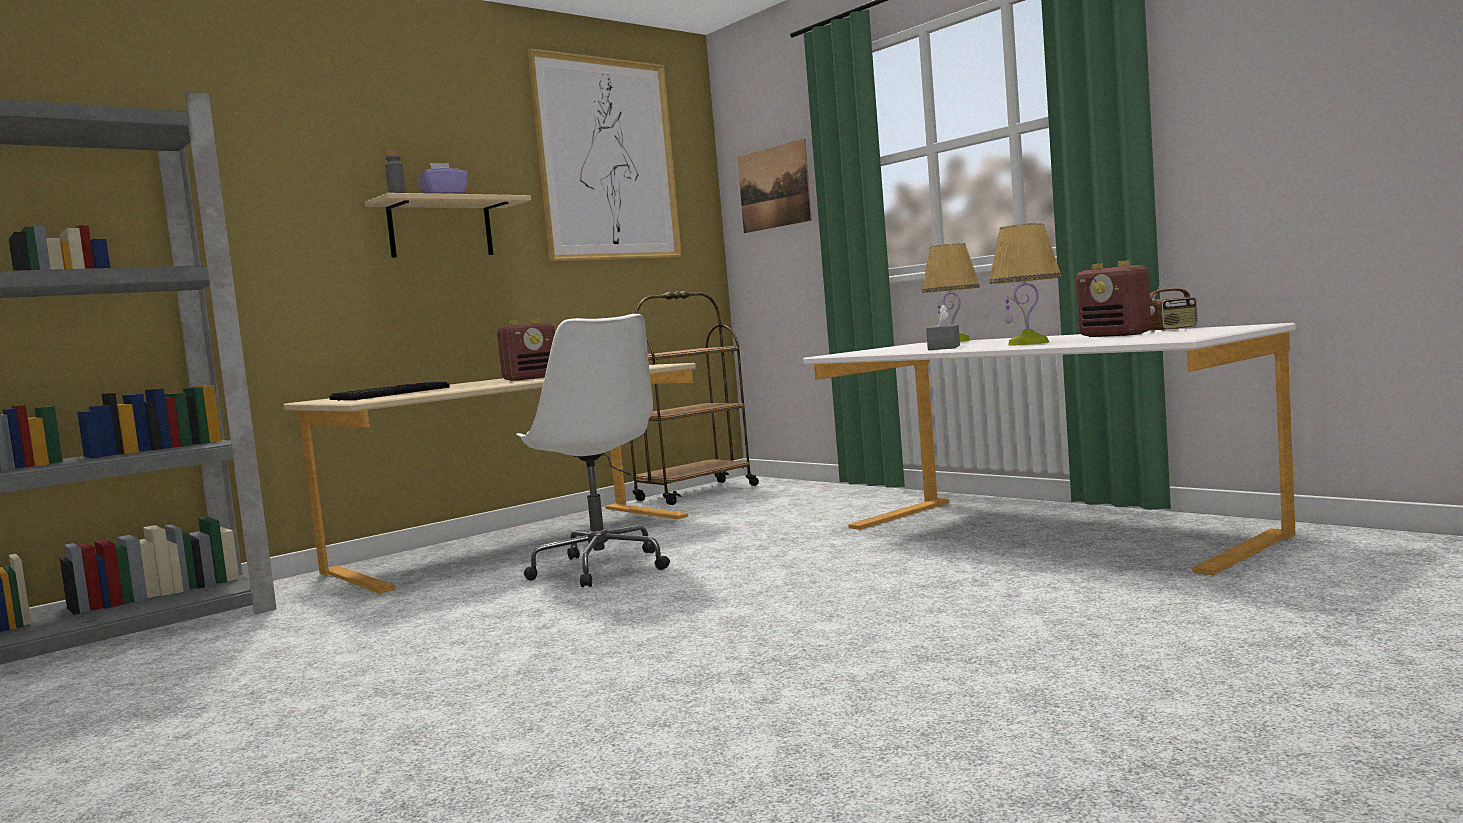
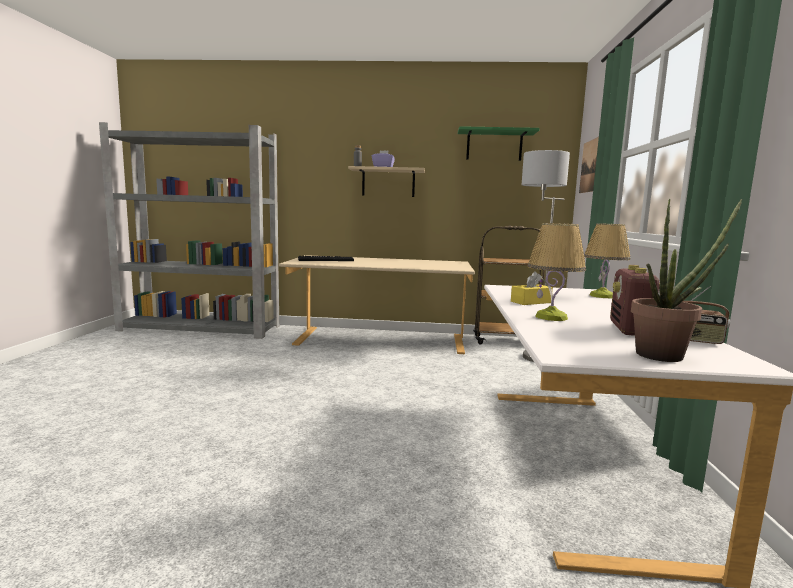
camera: 45 degrees right, 5 degrees up
(531, 378) = (393, 263): radio -> none
(602, 569) = (360, 368): white office chair -> none
(607, 159) = (494, 146): picture -> green shelf
(779, 496) = (532, 359): none -> grey floor lamp
(944, 348) = (531, 302): grey tissue box -> yellow tissue box
(1207, 330) = (667, 355): none -> potted plant

